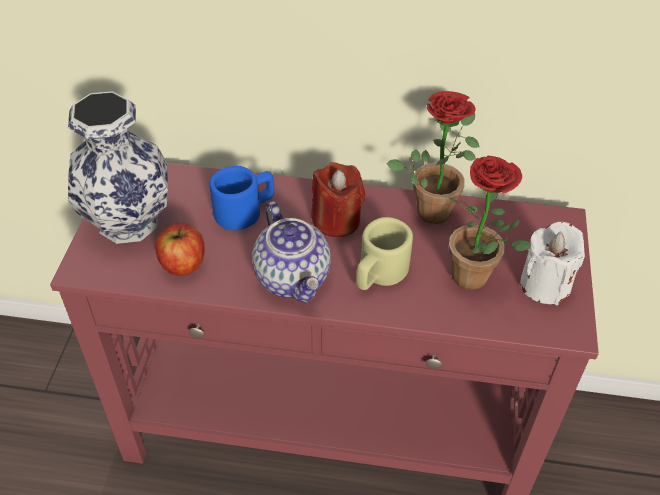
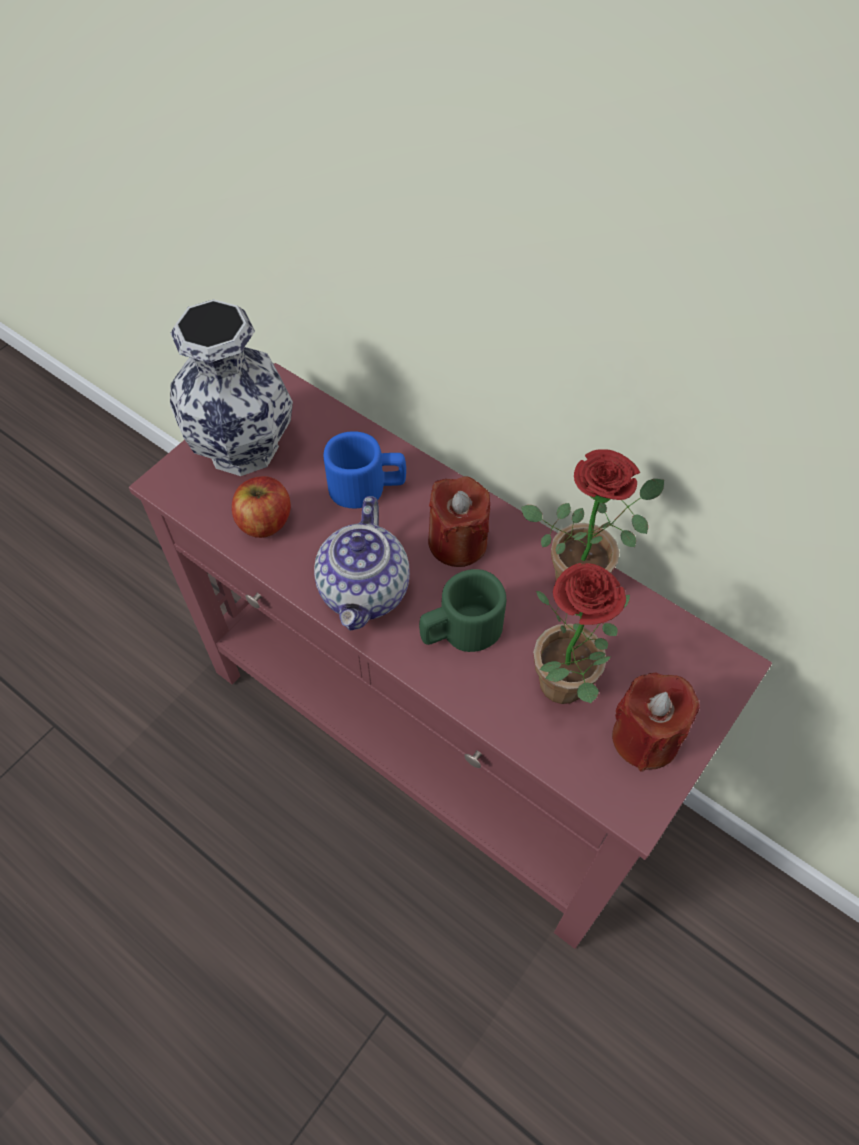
camera: 30 degrees right, 10 degrees up
(379, 273) = (460, 630): beige mug -> green mug
(545, 285) = (645, 738): white candle -> red candle

